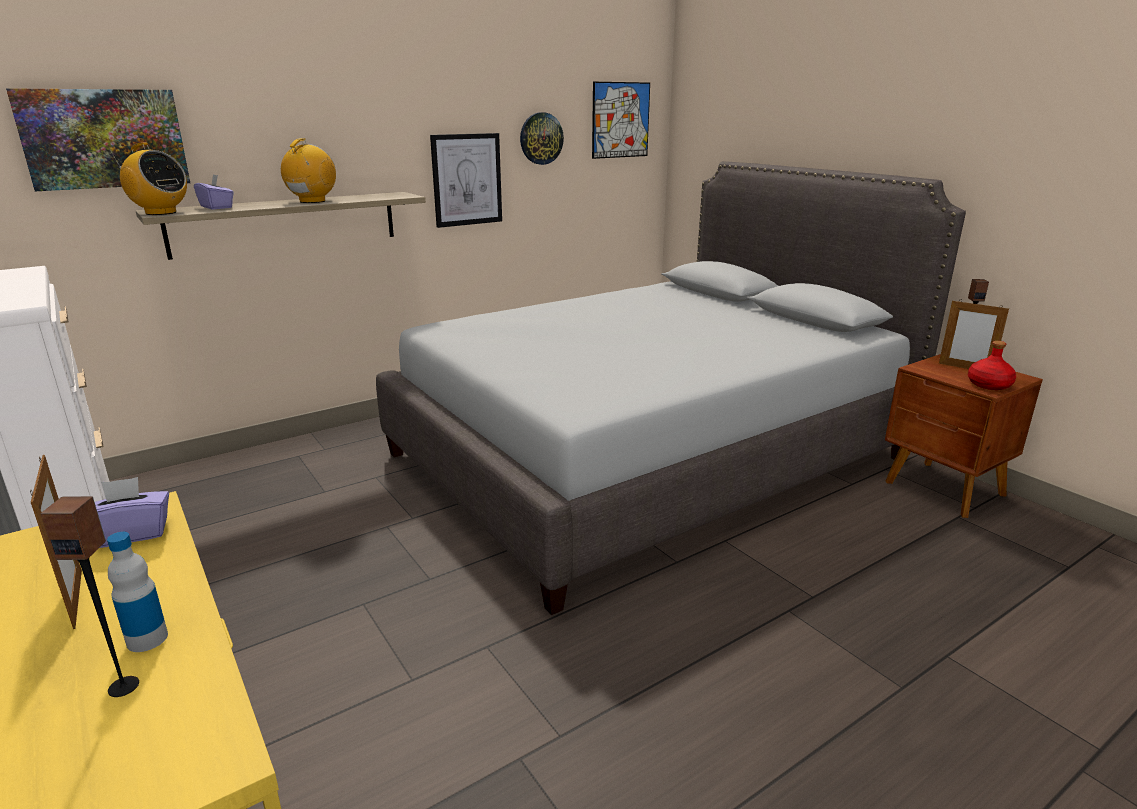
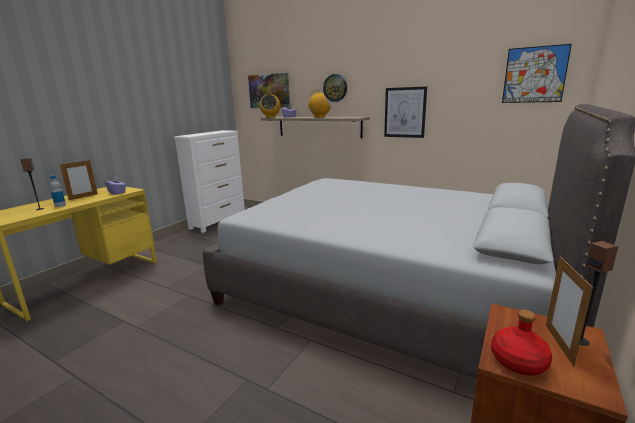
camera: 65 degrees right, 5 degrees down
(541, 138) = (459, 89): wall clock -> wall clock (335, 88)

